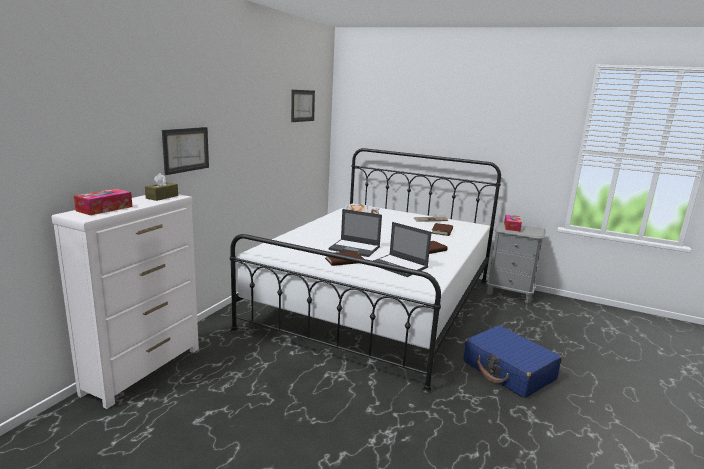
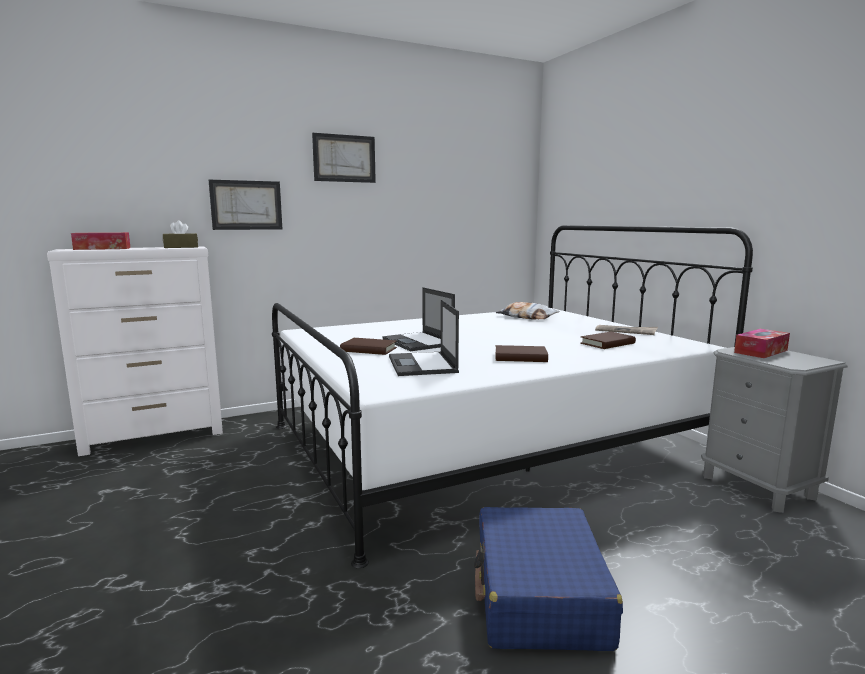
camera: 40 degrees right, 5 degrees down
(302, 105) = (468, 167): picture -> picture (344, 158)

